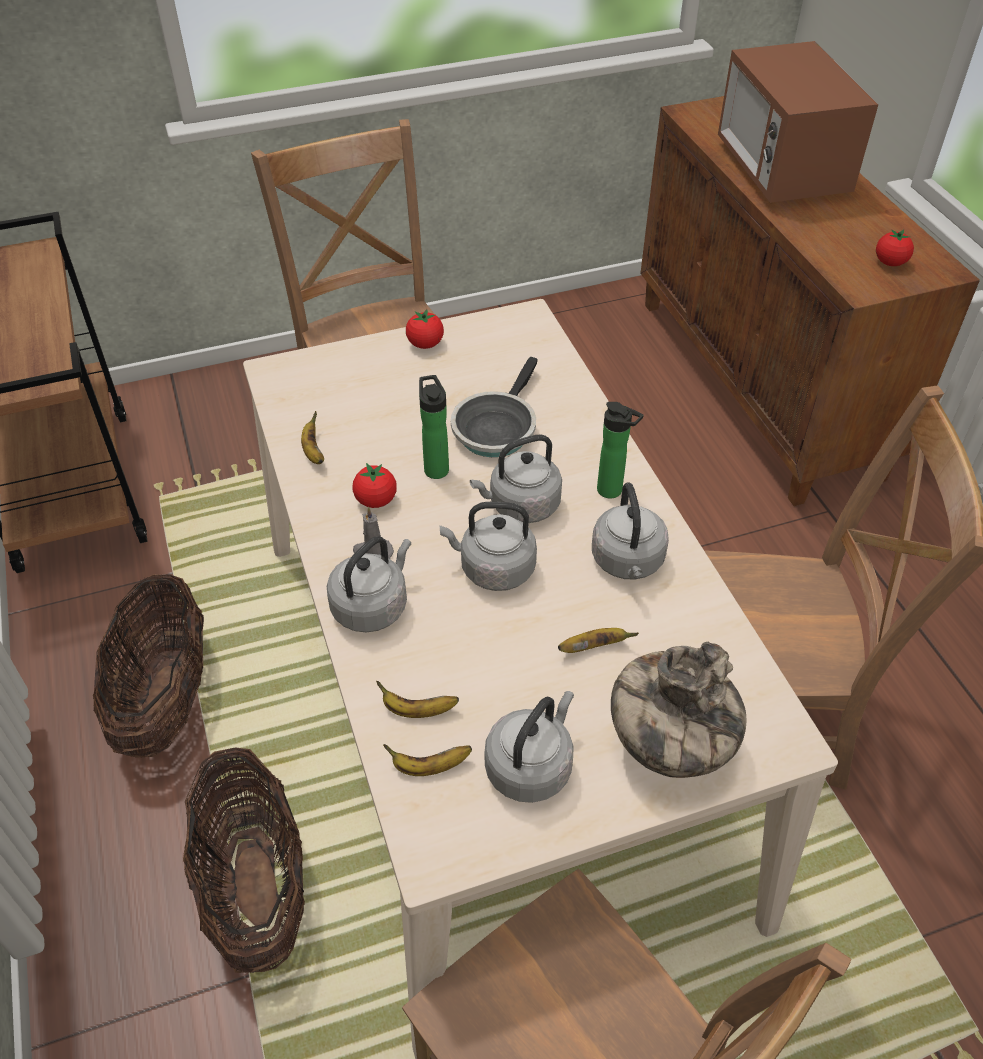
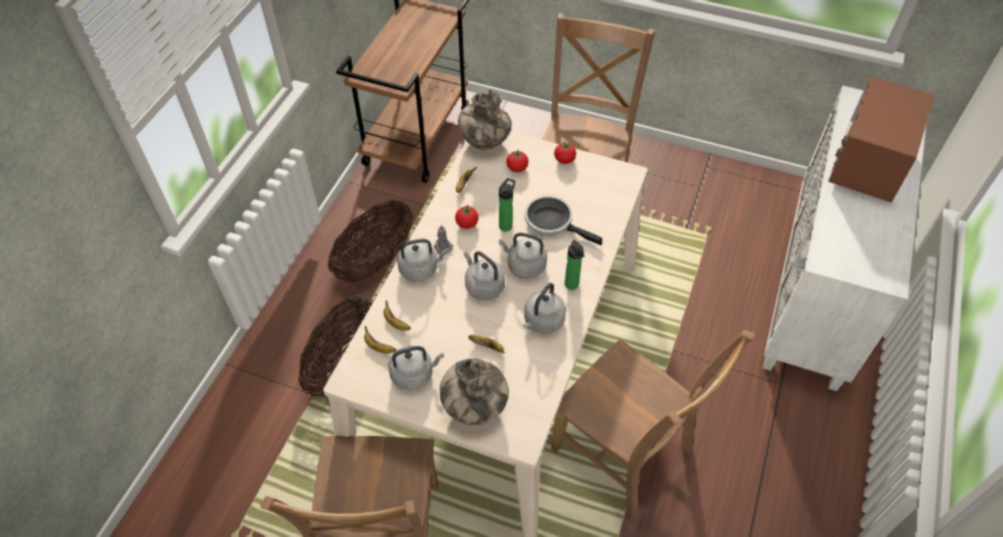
camera: 40 degrees right, 5 degrees up
(283, 380) = (484, 142): none -> vase
(496, 428) = (552, 222): frying pan -> frying pan turned 60 degrees clockwise
(758, 386) = (817, 289): brown cabinet -> white cabinet
(890, 262) = (862, 257): tomato -> tomato (517, 168)

